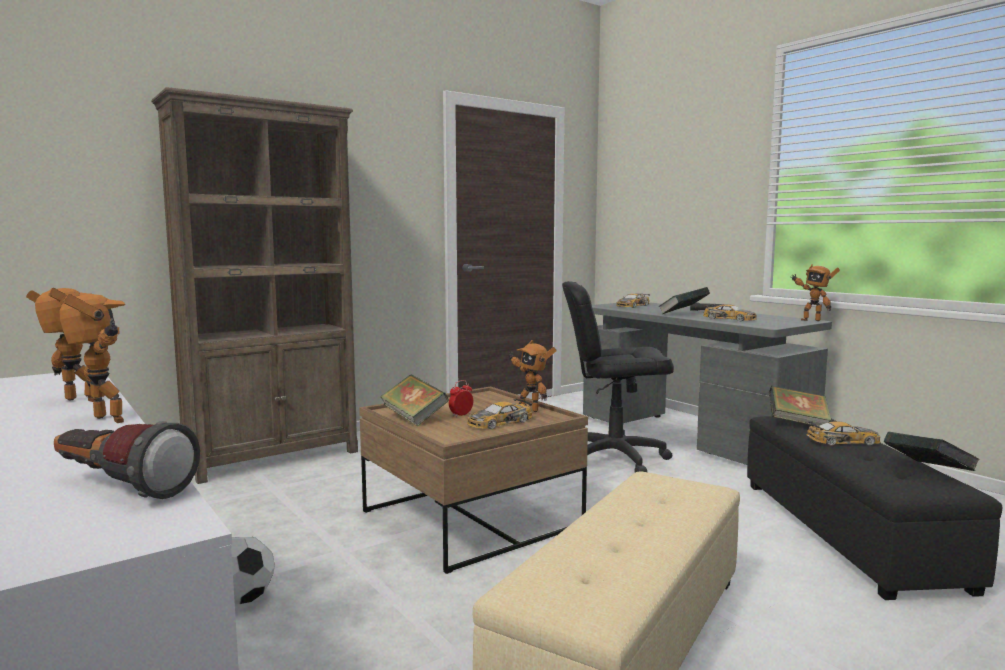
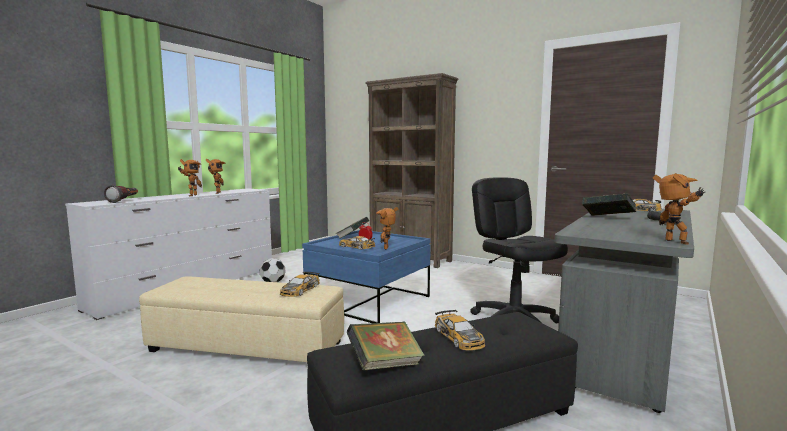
camera: 70 degrees right, 0 degrees up
(471, 519) = (369, 301): brown coffee table -> blue coffee table
(730, 319) = (605, 226): toy car -> toy car (300, 290)
(798, 423) = (504, 323): book -> none
(810, 320) = (674, 242): toy robot -> toy robot turned 150 degrees clockwise

